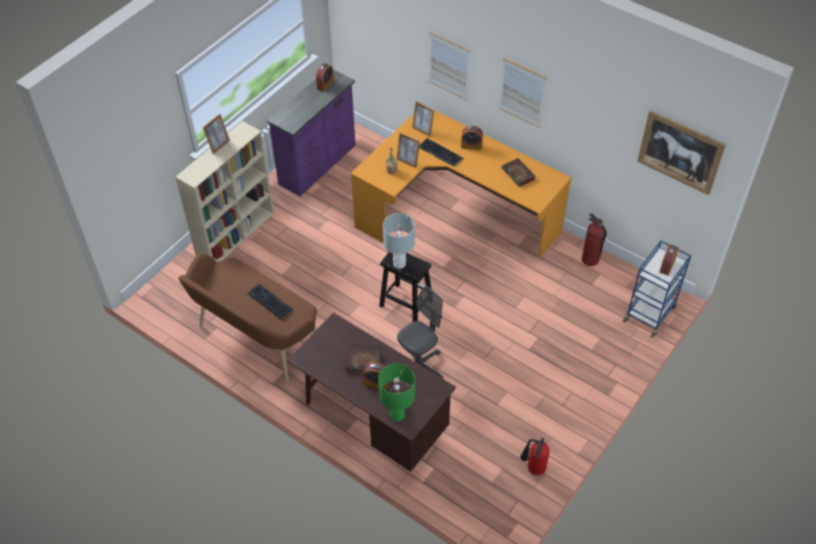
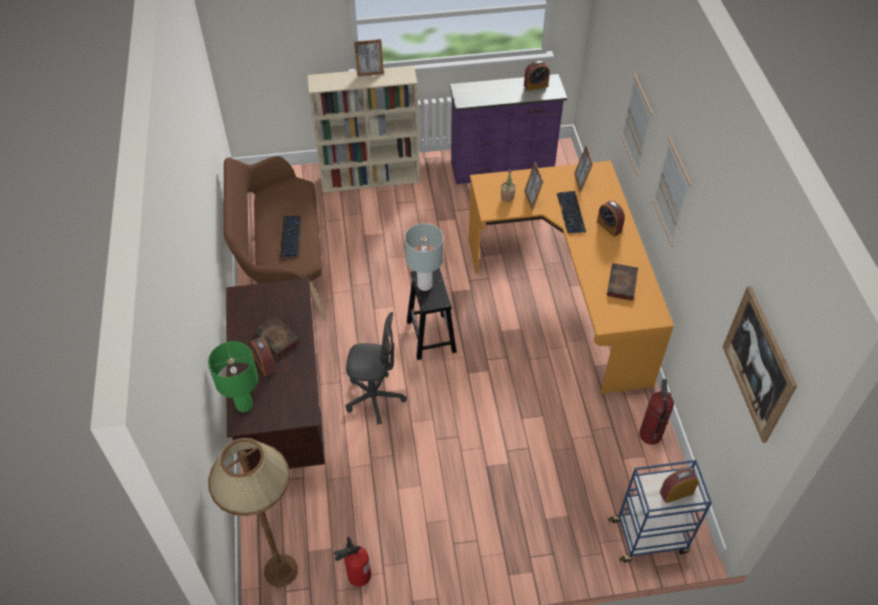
camera: 45 degrees right, 0 degrees up
(491, 507) = (281, 571): none -> brown floor lamp

